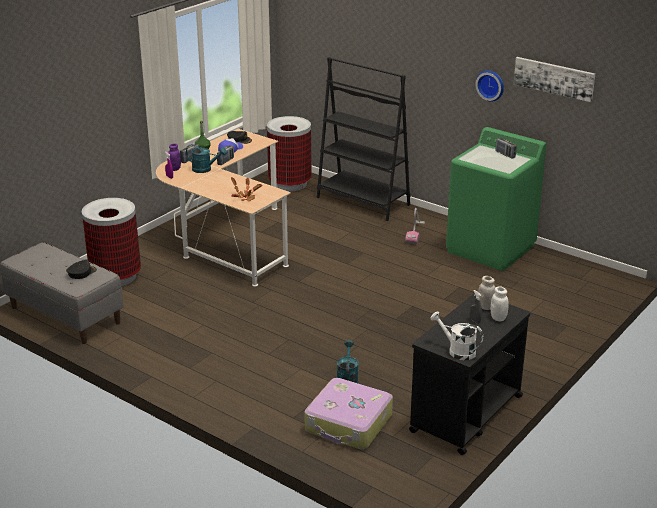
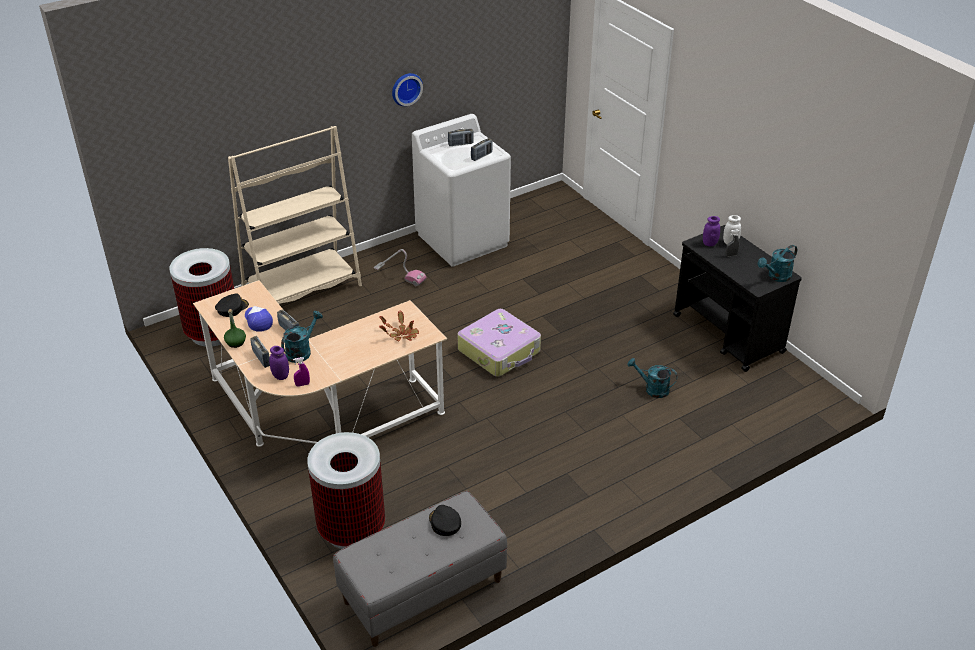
camera: 70 degrees left, 10 degrees up
(348, 424) = (723, 405): suitcase -> suitcase (500, 351)
(363, 201) = (303, 290): black bookcase -> beige bookcase
(457, 351) = (776, 277): white watering can -> turquoise watering can
(485, 307) = (709, 243): white jar -> purple jar
(491, 249) = (463, 240): green washing machine -> white washing machine
(494, 165) = (481, 156): none -> radio
(554, 78) = (467, 49): picture -> none

